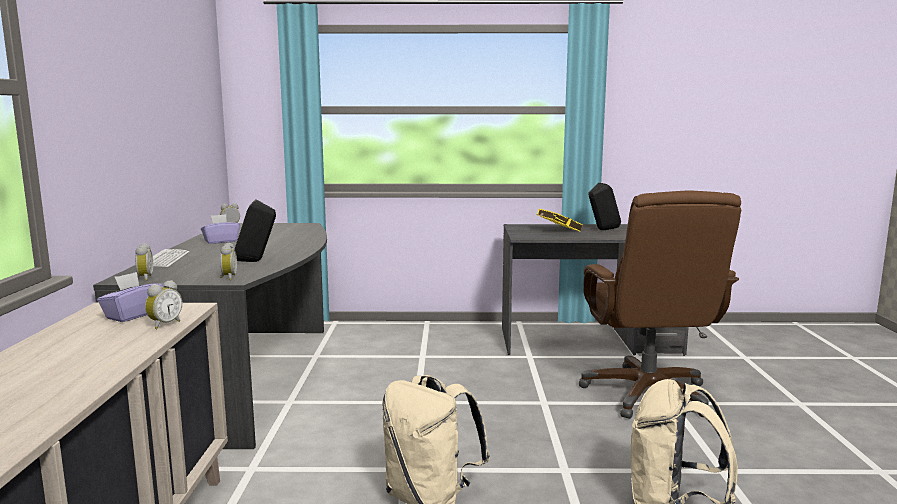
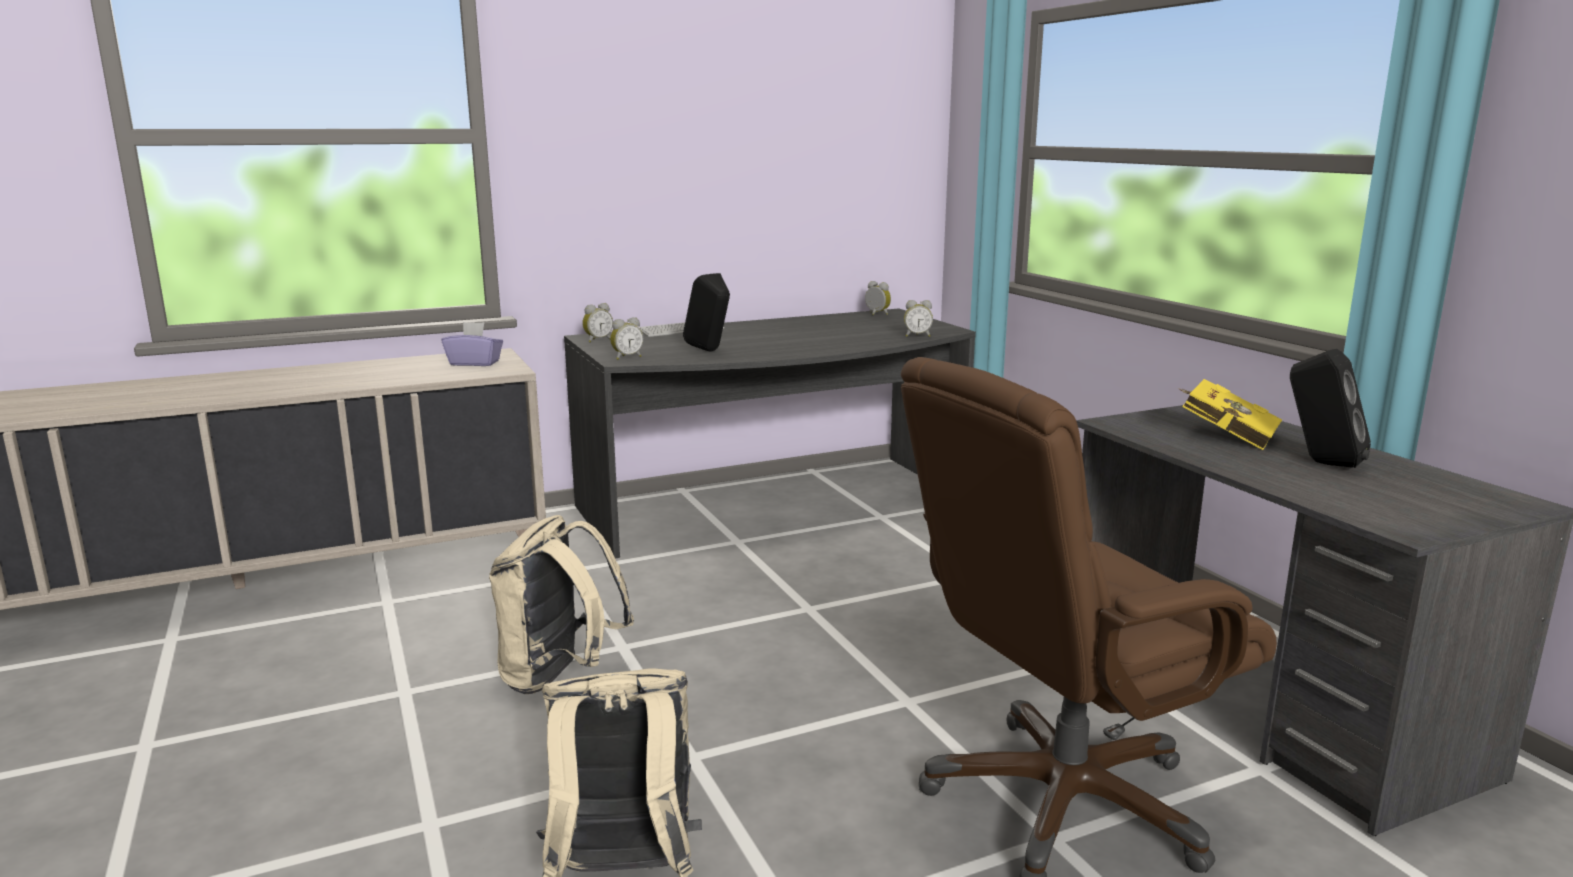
camera: 65 degrees right, 5 degrees up
(164, 324) = (450, 375): alarm clock -> alarm clock (917, 336)
(221, 241) = (792, 326): purple tissue box -> none

